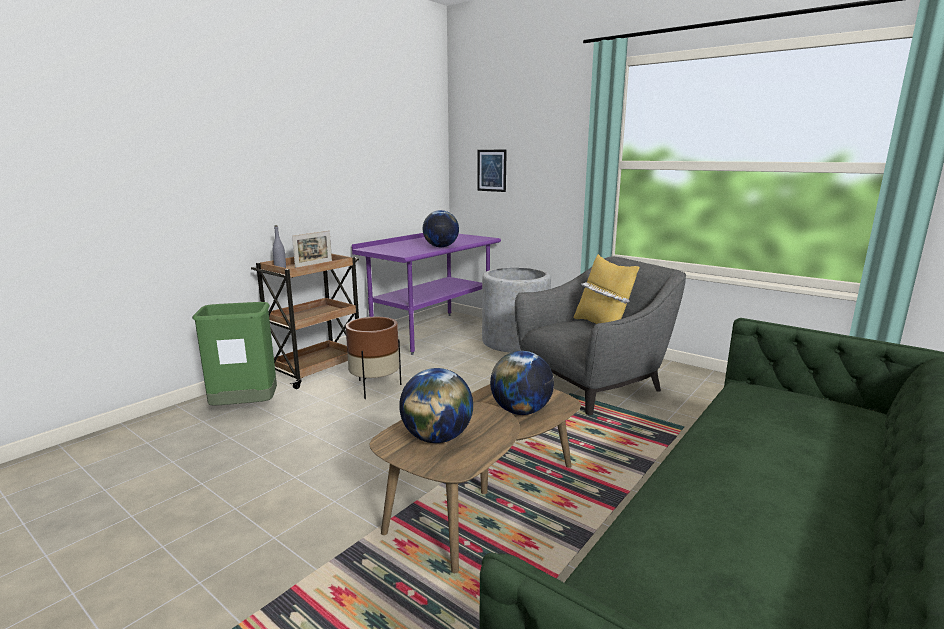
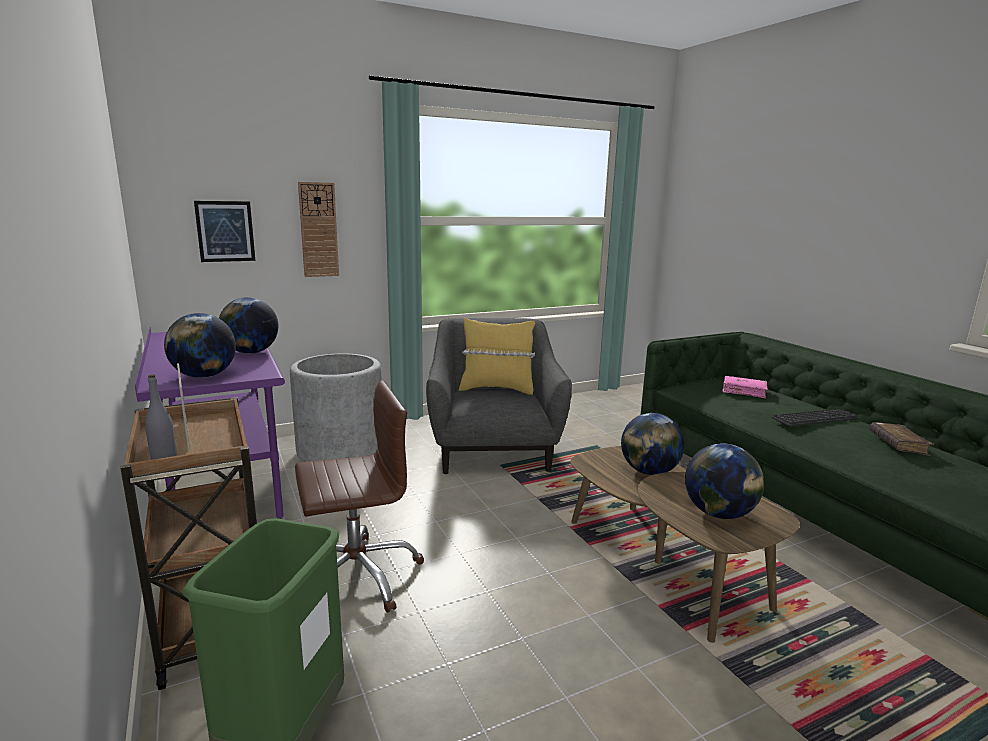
camera: 65 degrees left, 0 degrees up
(375, 387) = (356, 575): brown planter -> brown office chair
(388, 250) = (204, 376): none -> globe
(546, 171) = (318, 230): none -> wall clock
(763, 544) = (897, 445): none -> brown book
(772, 471) = (815, 418): none -> keyboard
(802, 419) = (743, 391): none -> pink book

